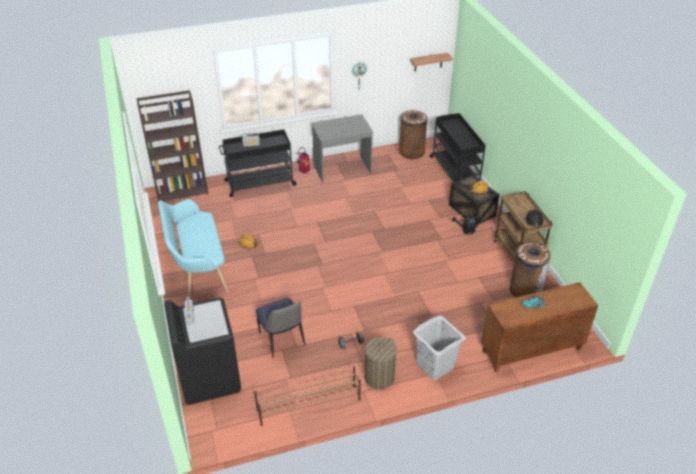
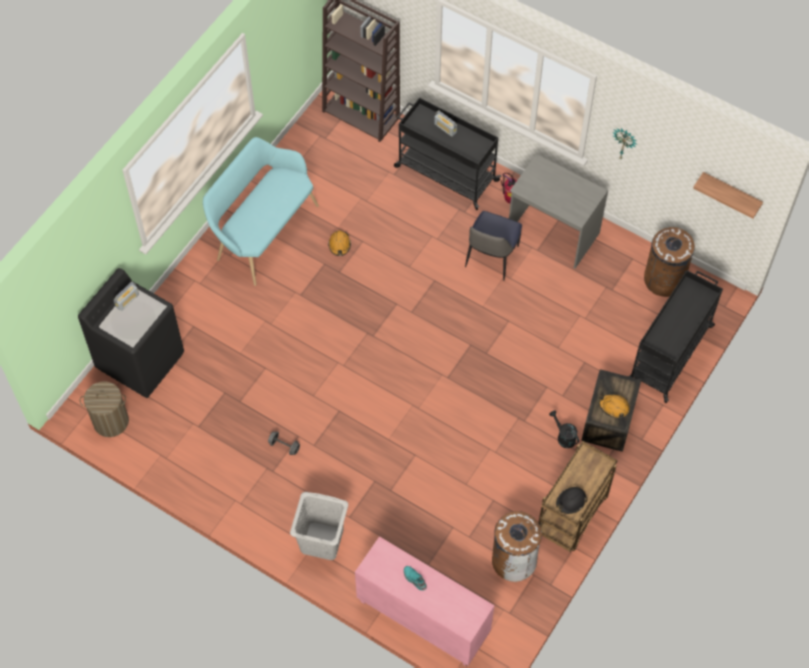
camera: 50 degrees right, 20 degrees up
(282, 340) = (236, 383): chair -> chair (491, 258)
(308, 404) = (180, 465): brown shoe rack -> none
(379, 377) = (263, 501): laundry basket -> laundry basket (110, 421)
(531, 351) = (422, 618): brown cabinet -> pink cabinet

